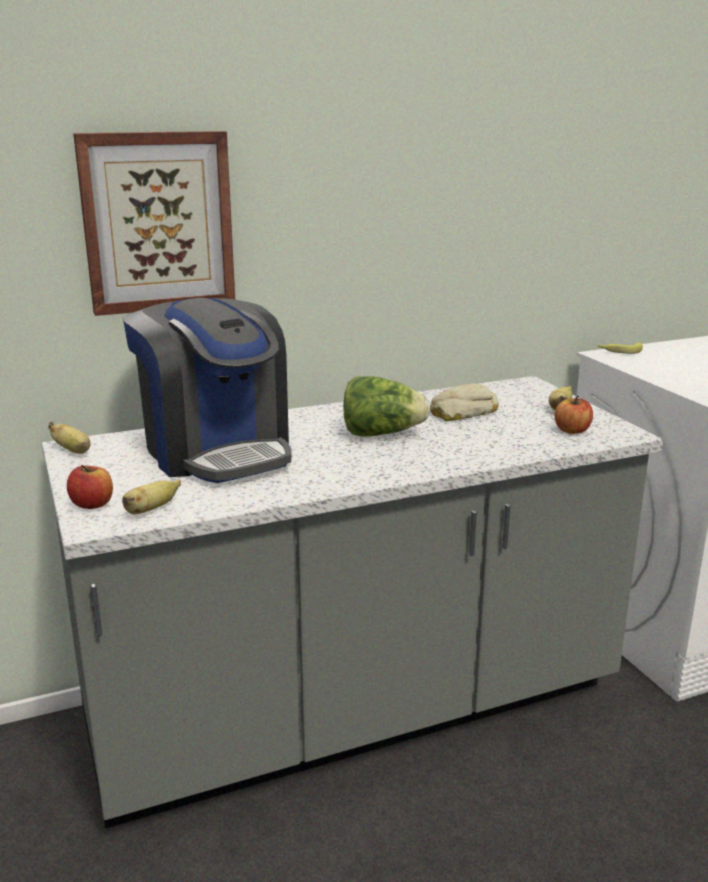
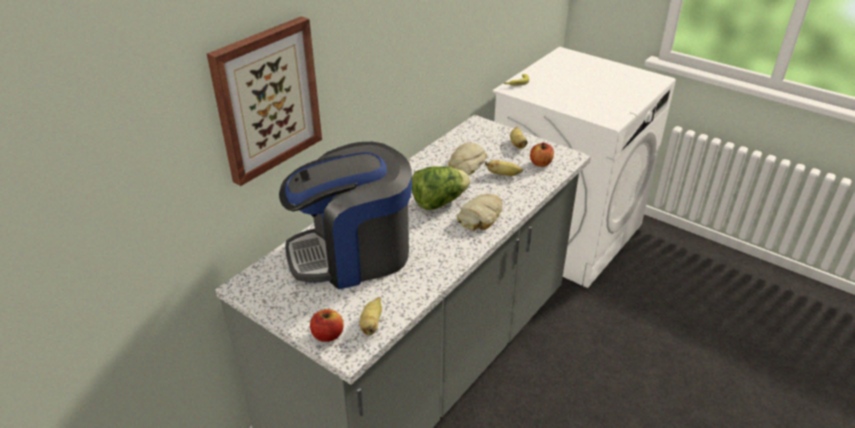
camera: 30 degrees left, 15 degrees up
(73, 451) = (253, 290): banana -> banana (503, 175)
(216, 451) = (352, 254): coffee machine -> coffee machine turned 135 degrees clockwise
(420, 457) = (481, 216): none -> bread

